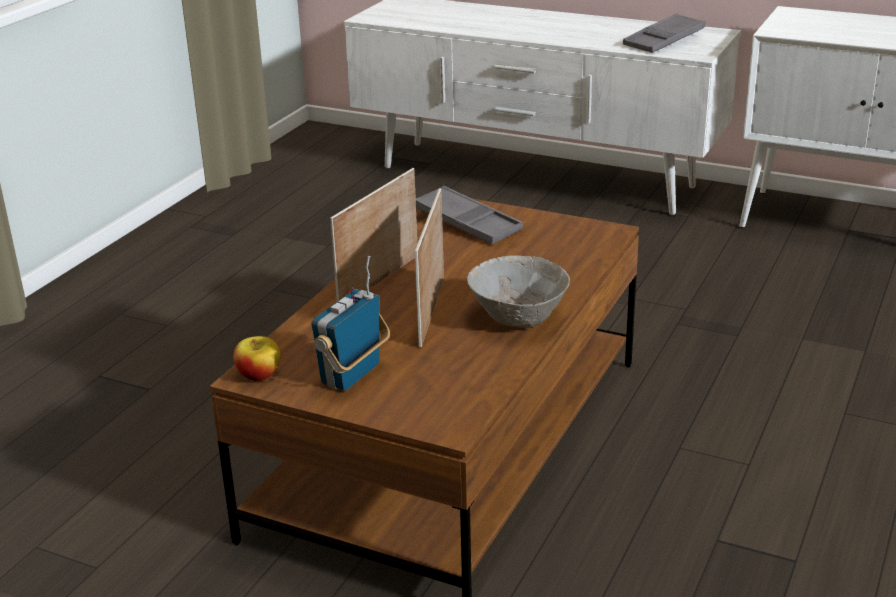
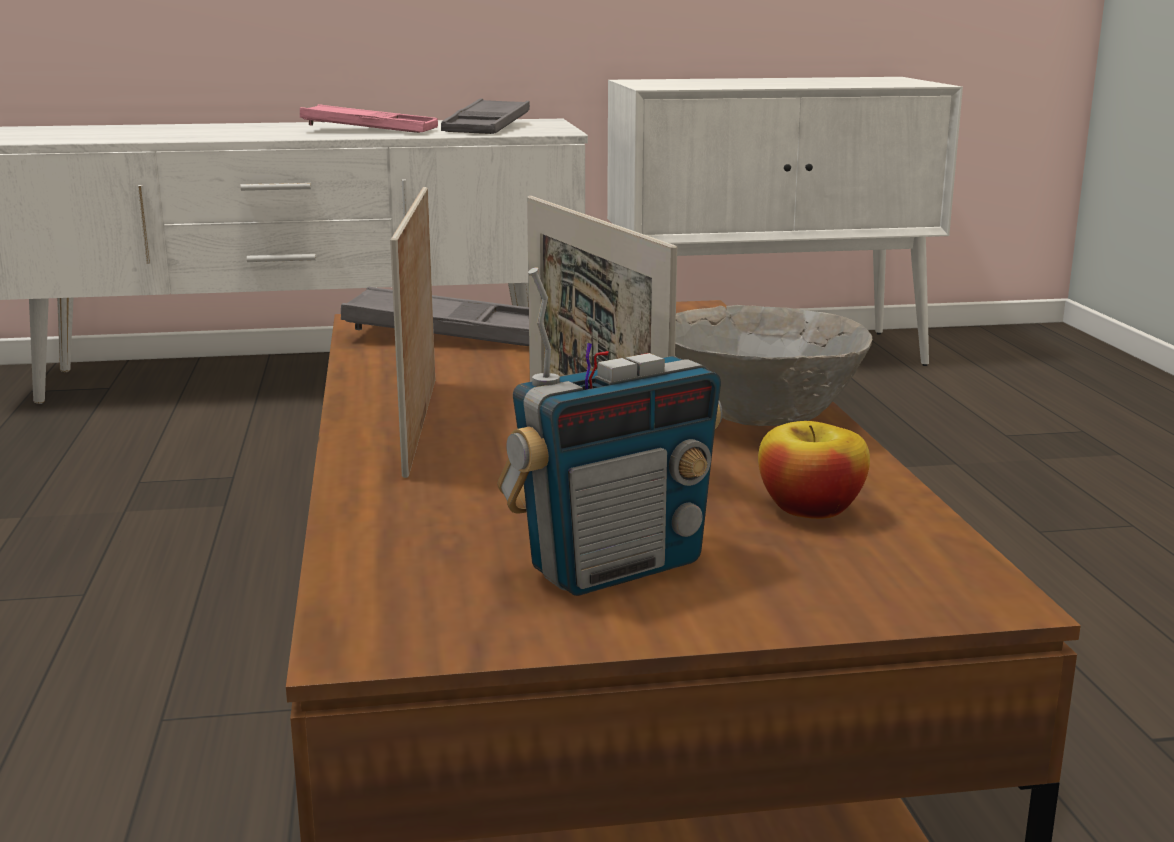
camera: 35 degrees left, 10 degrees down
(259, 375) = (393, 626): apple -> apple (810, 509)
(352, 375) = (614, 566): radio -> radio turned 120 degrees counterclockwise
(587, 34) = (370, 130): none -> pink tray

